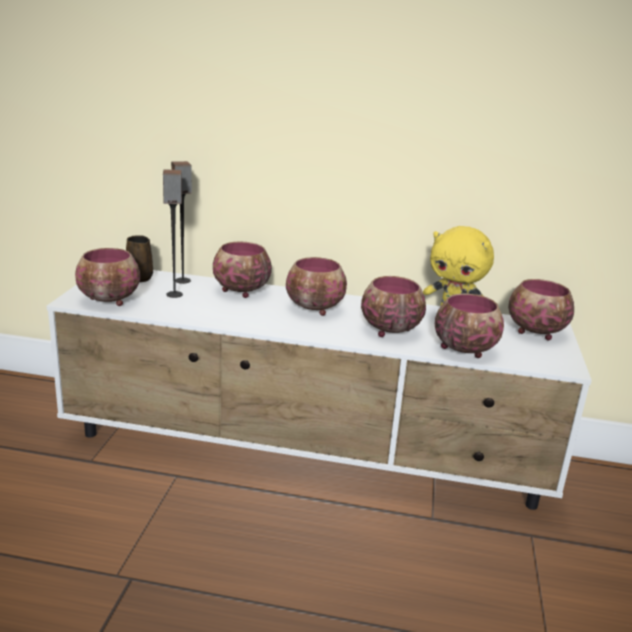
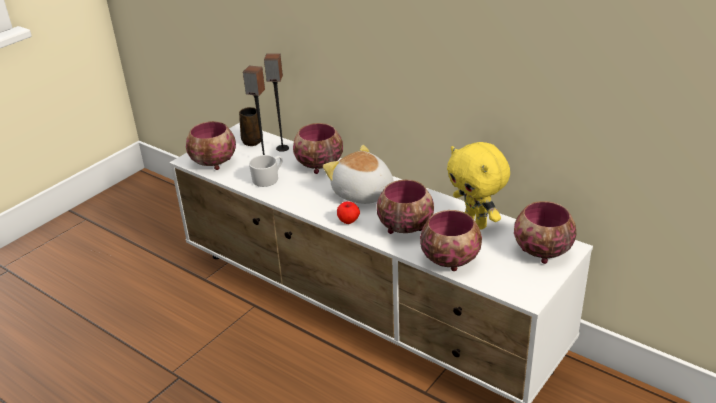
camera: 30 degrees right, 10 degrees up
(193, 307) = (268, 178): none -> white mug
(315, 309) = (362, 194): bowl -> plush toy
(326, 332) = (348, 221): none -> apple

